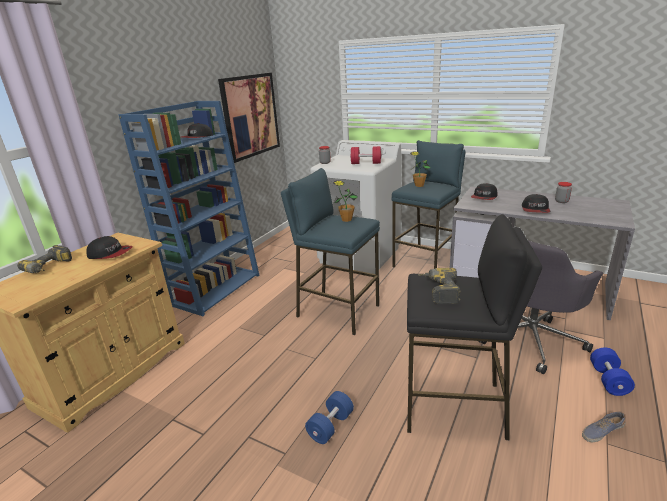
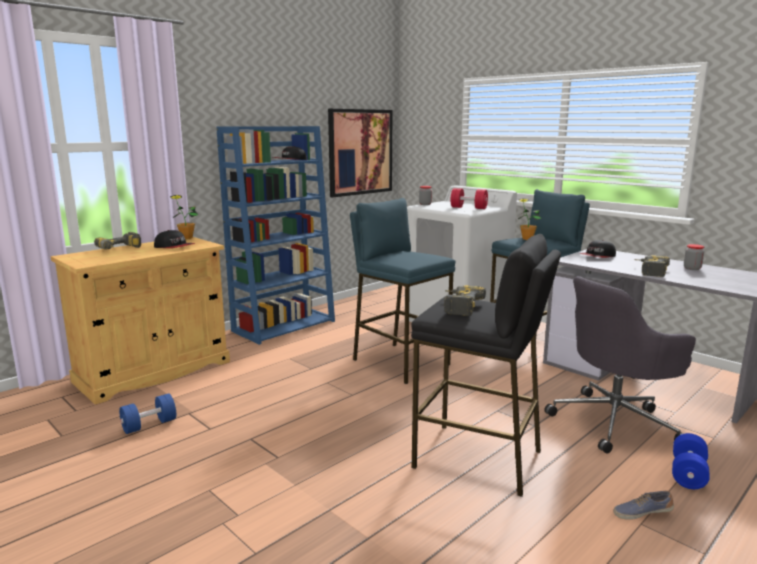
camera: 15 degrees right, 10 degrees down
(330, 426) = (334, 447): blue dumbbell -> blue dumbbell (149, 425)
(346, 219) = (418, 254): potted plant -> potted plant (186, 238)
(535, 209) = (649, 271): cap -> power drill

